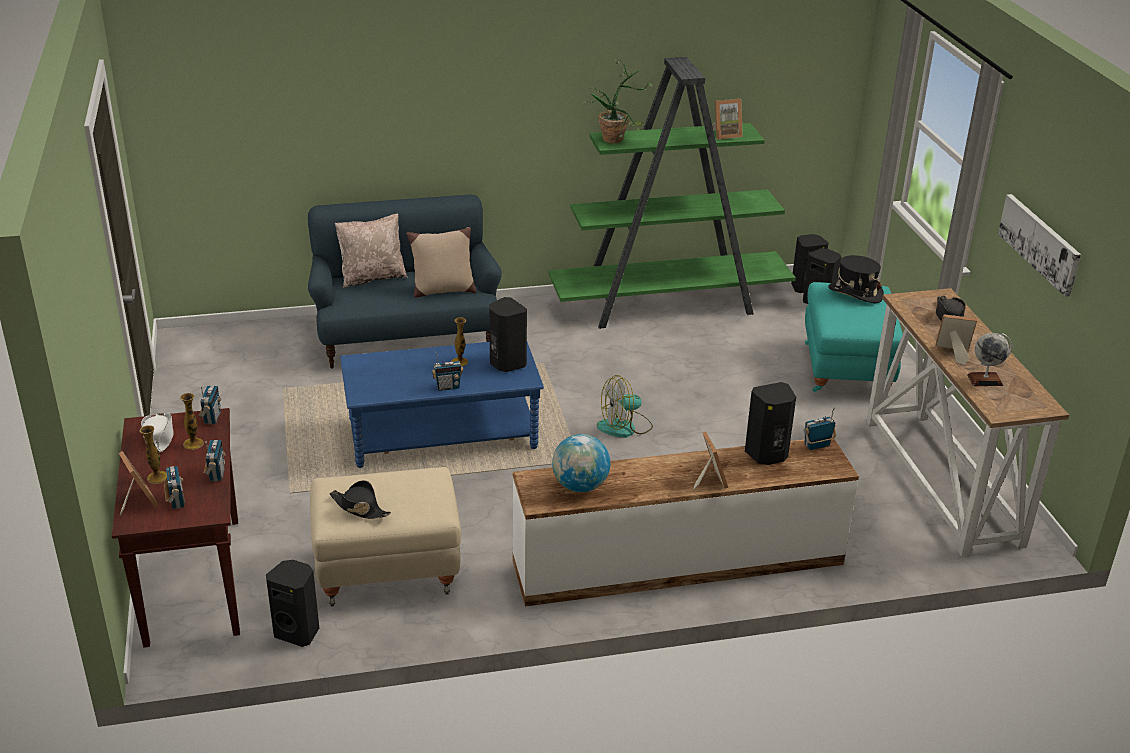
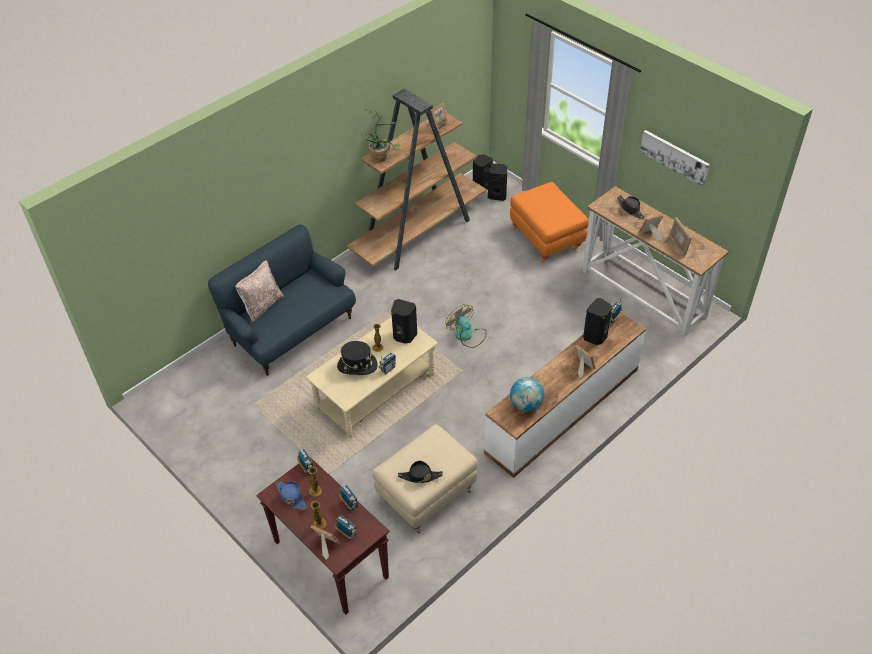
camera: 30 degrees left, 15 degrees up
(159, 437) = (291, 497): white hat -> blue hat
(298, 632) = (416, 558): black speaker -> none
(442, 290) = (314, 296): beige pillow -> none
(443, 435) = (376, 391): blue coffee table -> beige coffee table
(625, 427) = (467, 335): fan -> fan turned 105 degrees clockwise
(670, 304) = (419, 233): green bookcase -> brown bookcase
(847, 369) = (547, 239): turquoise ottoman -> orange ottoman
(855, 293) = (542, 195): black hat -> black hat (357, 366)
(985, 380) = (678, 246): globe -> picture frame

